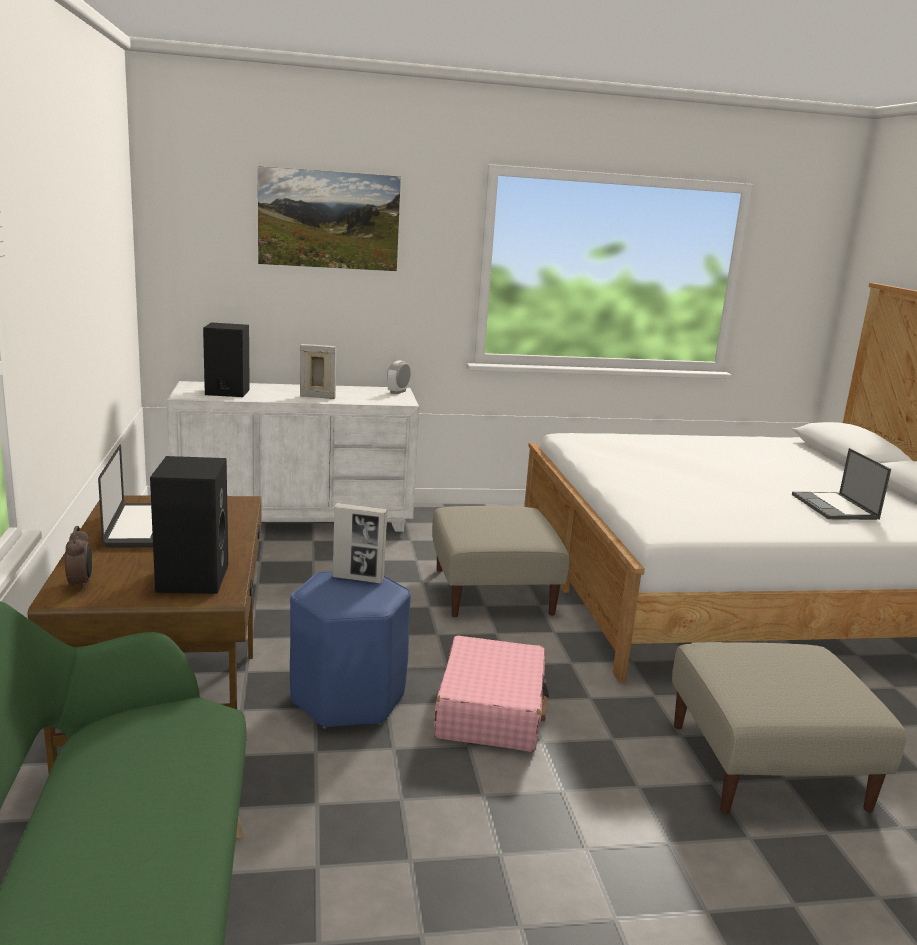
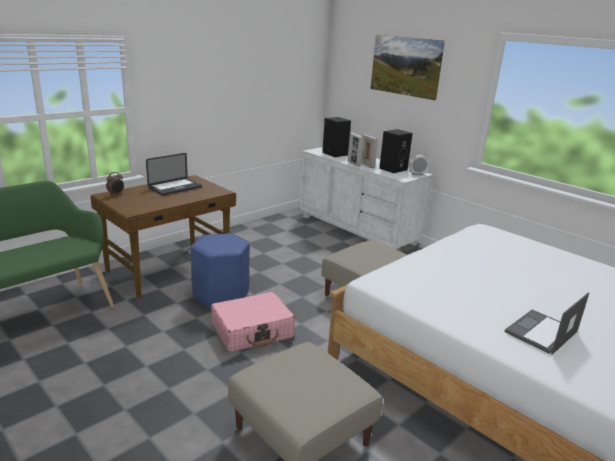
camera: 55 degrees right, 5 degrees up
(191, 577) = (140, 204): black speaker -> black speaker (393, 169)
(358, 578) = (233, 240): picture frame -> picture frame (354, 164)

